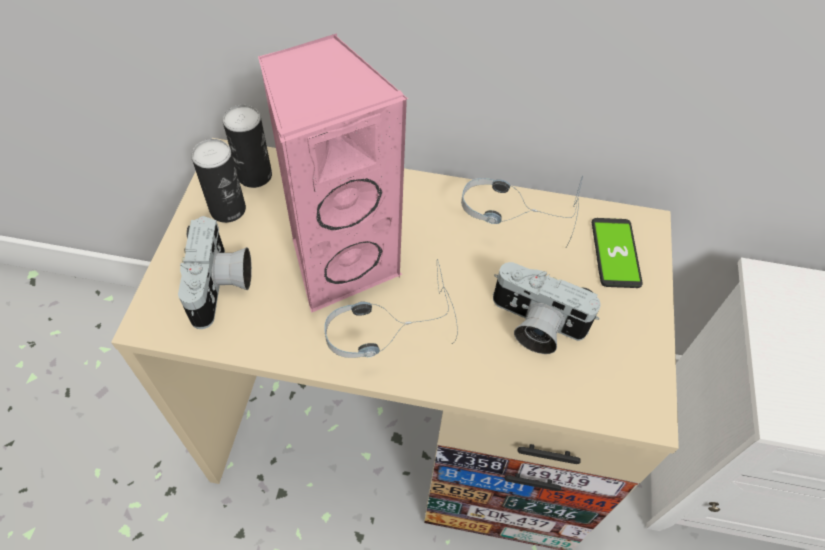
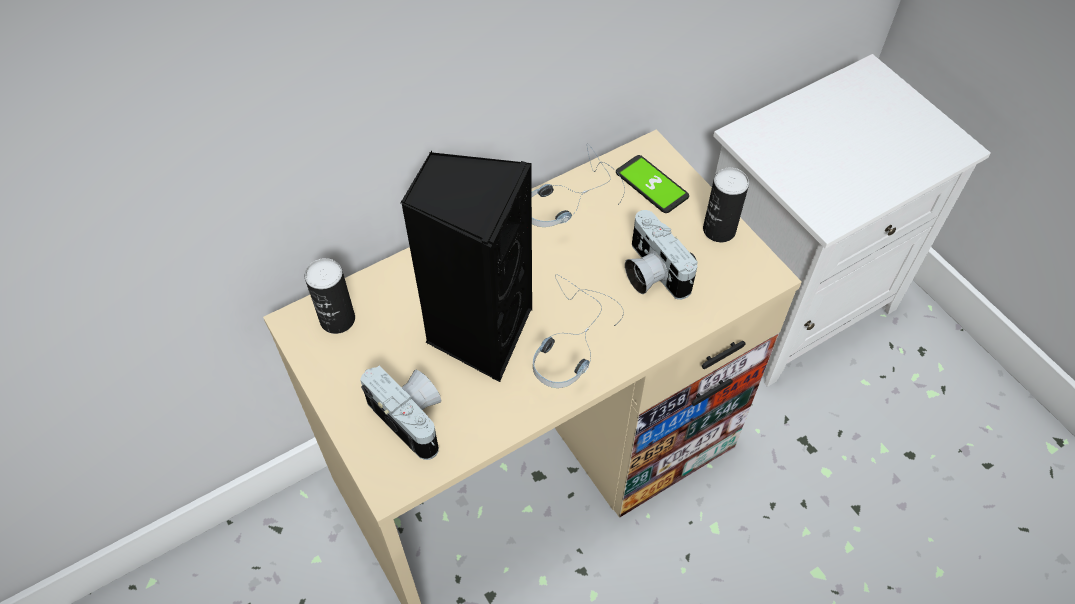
camera: 40 degrees left, 0 degrees up
(228, 209) = (348, 360): can -> can (719, 230)
(340, 261) = (478, 331): pink speaker -> black speaker
(534, 325) = (650, 272): camera -> camera turned 75 degrees clockwise

